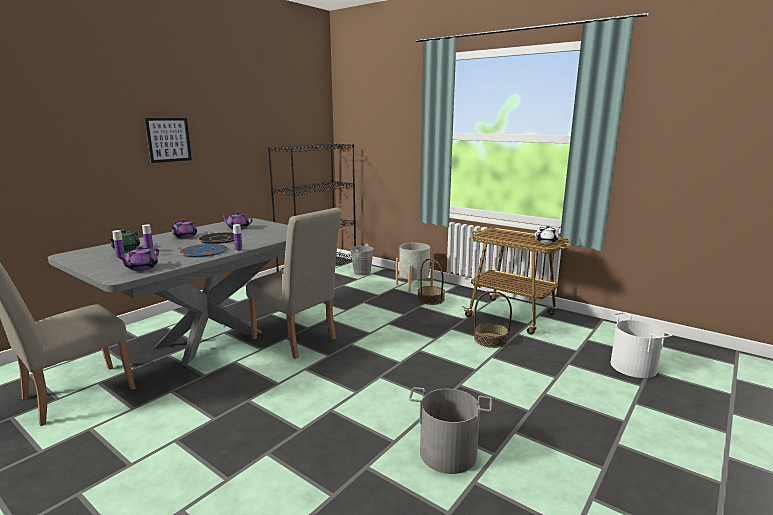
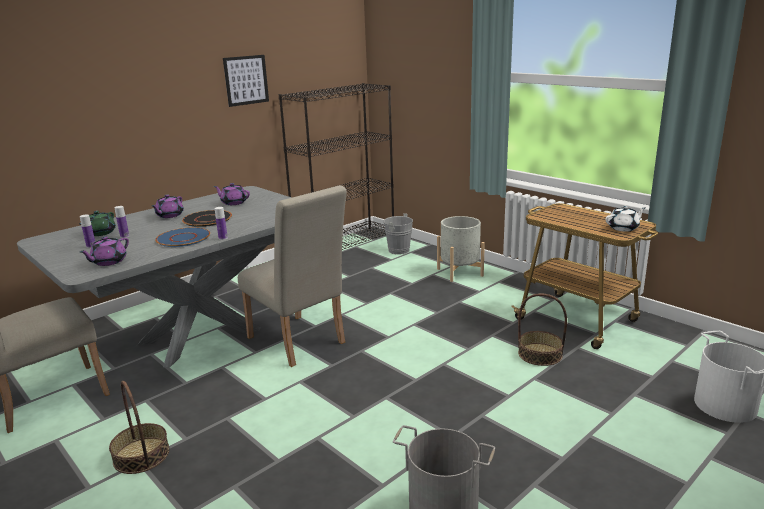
camera: 10 degrees right, 5 degrees up
(168, 139) = (154, 94): picture -> picture (246, 80)
(431, 299) = (477, 292): basket -> basket (141, 455)

